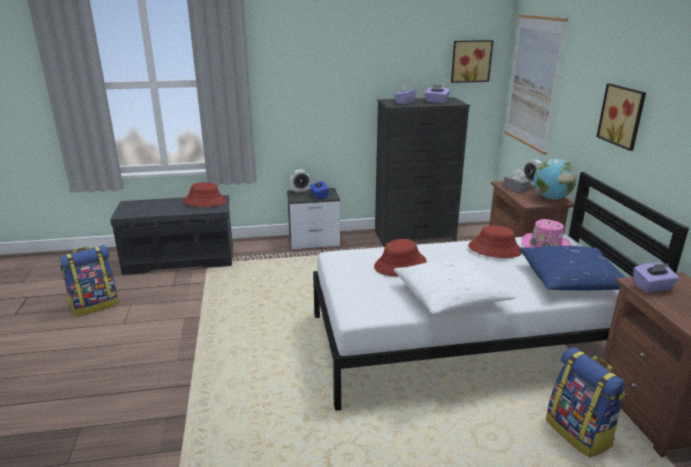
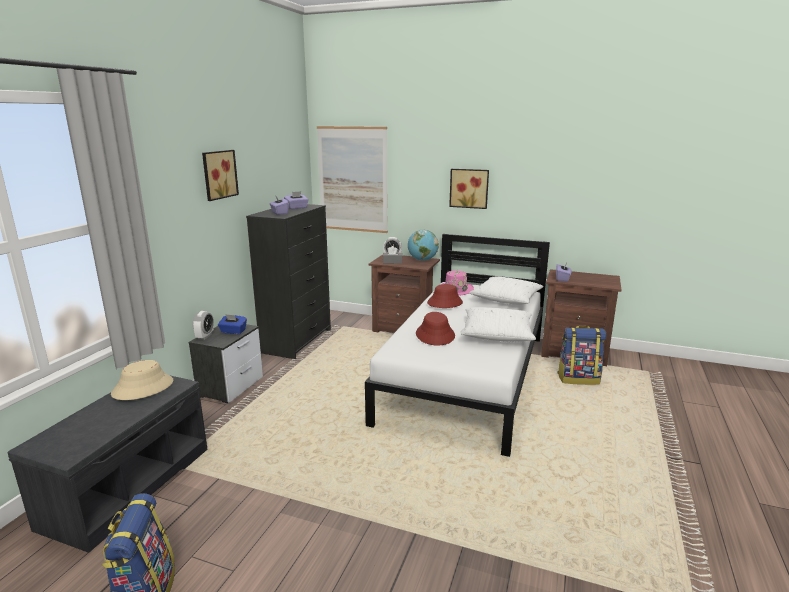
camera: 60 degrees left, 5 degrees down
(205, 201) = (143, 388): red hat -> beige hat
(470, 61) = (292, 169): picture -> picture (218, 174)
(571, 280) = (506, 299): blue pillow -> white pillow

